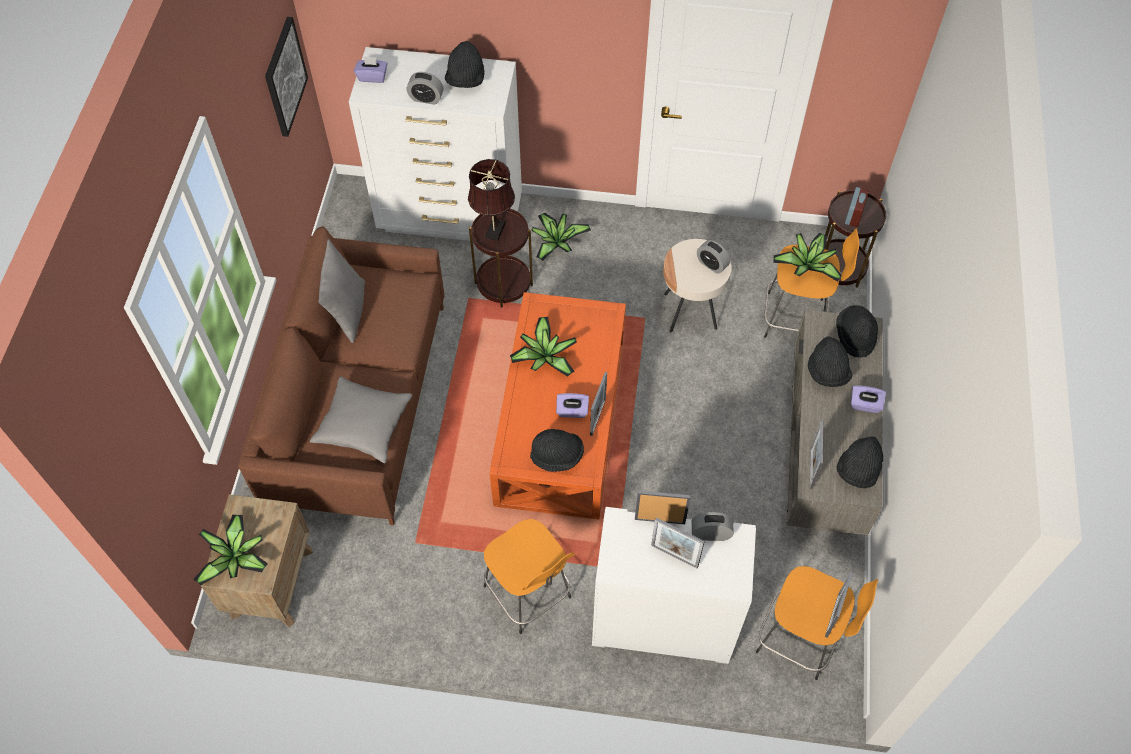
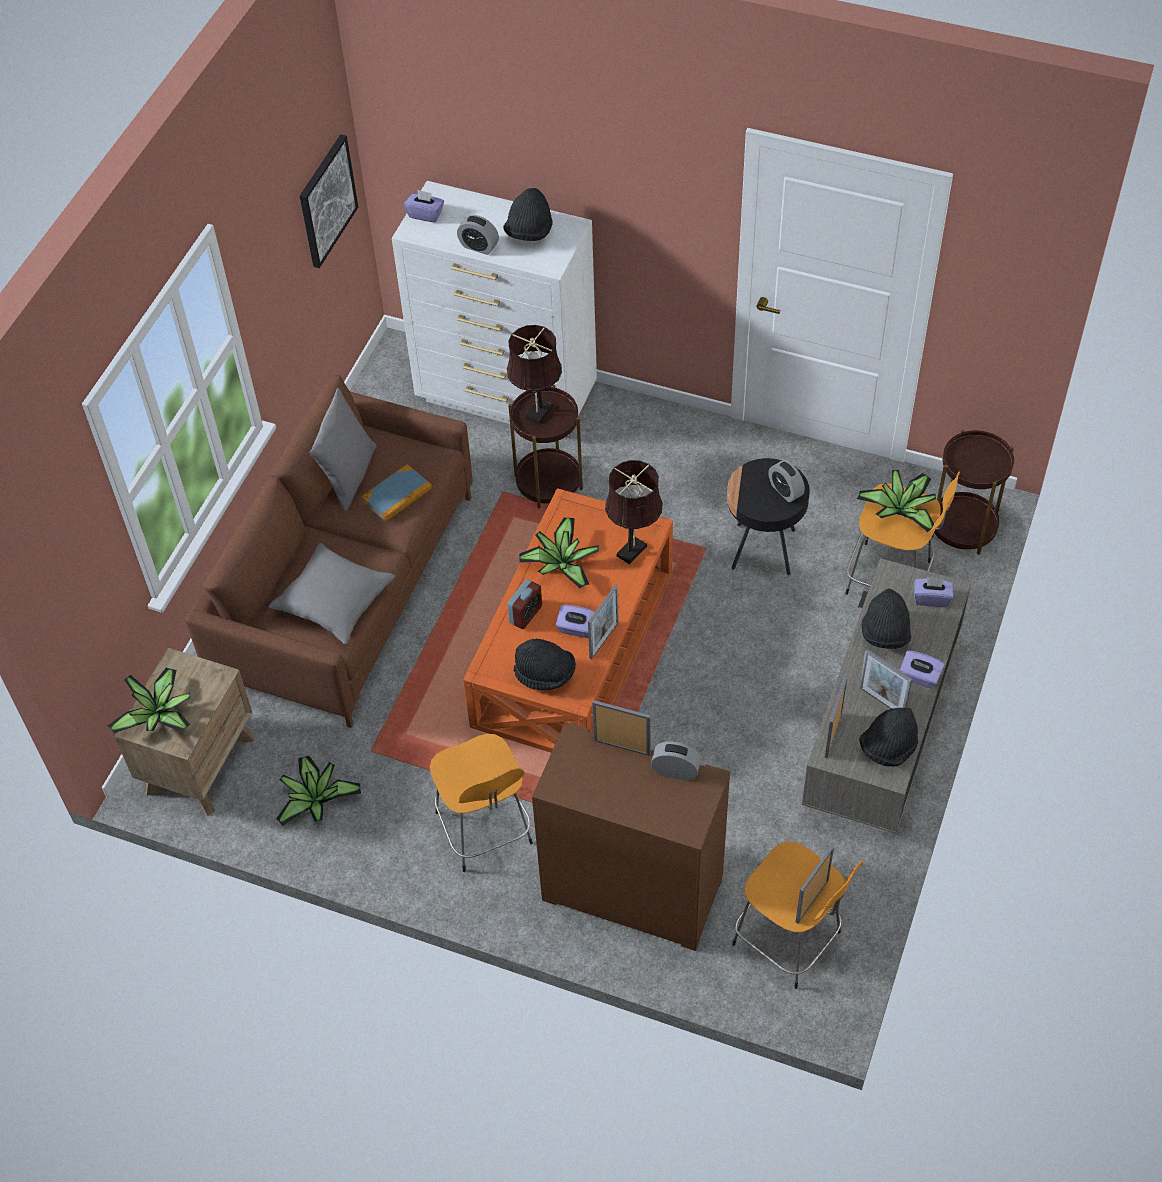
camera: 15 degrees right, 5 degrees down
(393, 321) = (397, 495): none -> book
(557, 242) = (624, 444): potted plant -> potted plant (315, 799)
(601, 333) = (634, 548): none -> brown table lamp
(662, 621) = (631, 890): white cabinet -> brown cabinet
(674, 556) = (627, 786): picture frame -> picture frame (881, 701)
(690, 311) = (763, 549): beige side table -> black side table
(853, 216) = (973, 461): alarm clock -> alarm clock (525, 614)
(855, 336) = (931, 598): black hat -> purple tissue box

